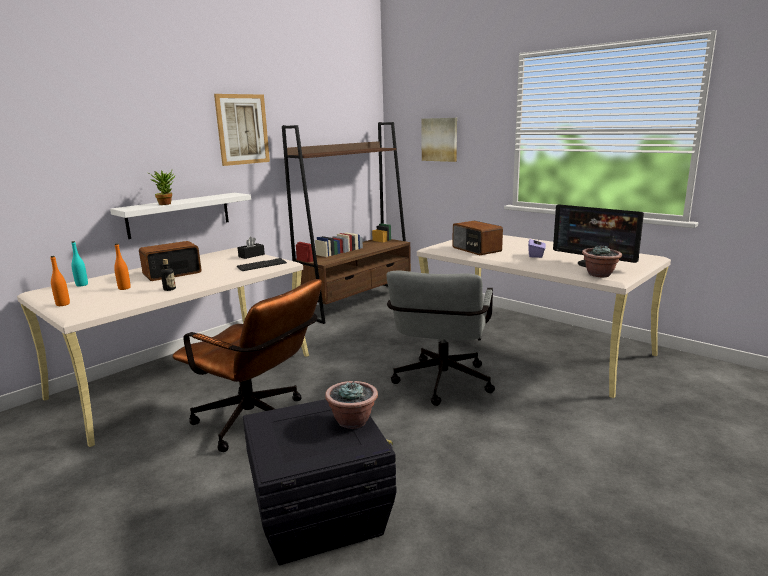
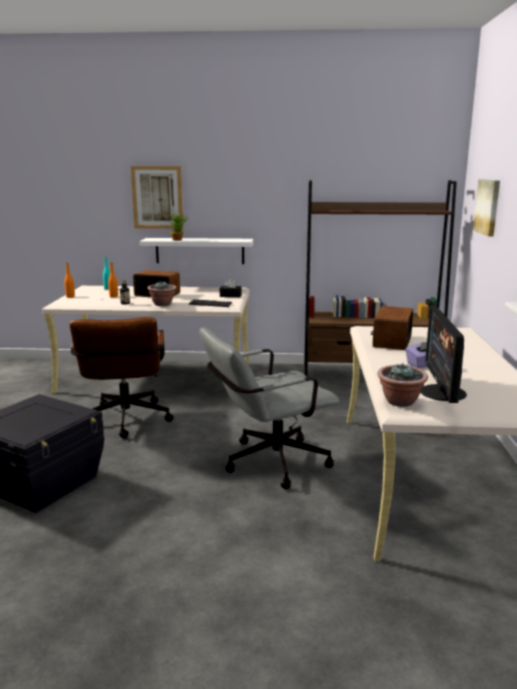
camera: 50 degrees right, 0 degrees up
(242, 129) = (269, 182): picture -> picture (157, 197)
(352, 421) = (56, 423): potted plant -> potted plant (162, 304)

